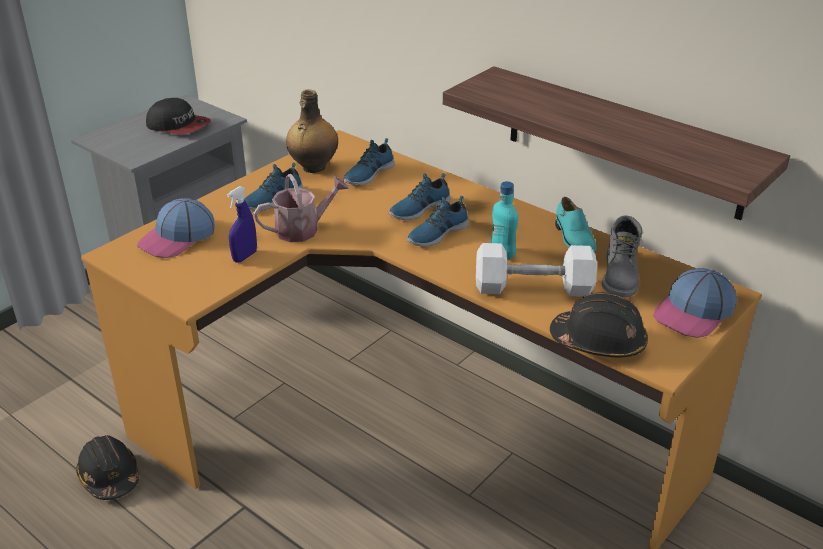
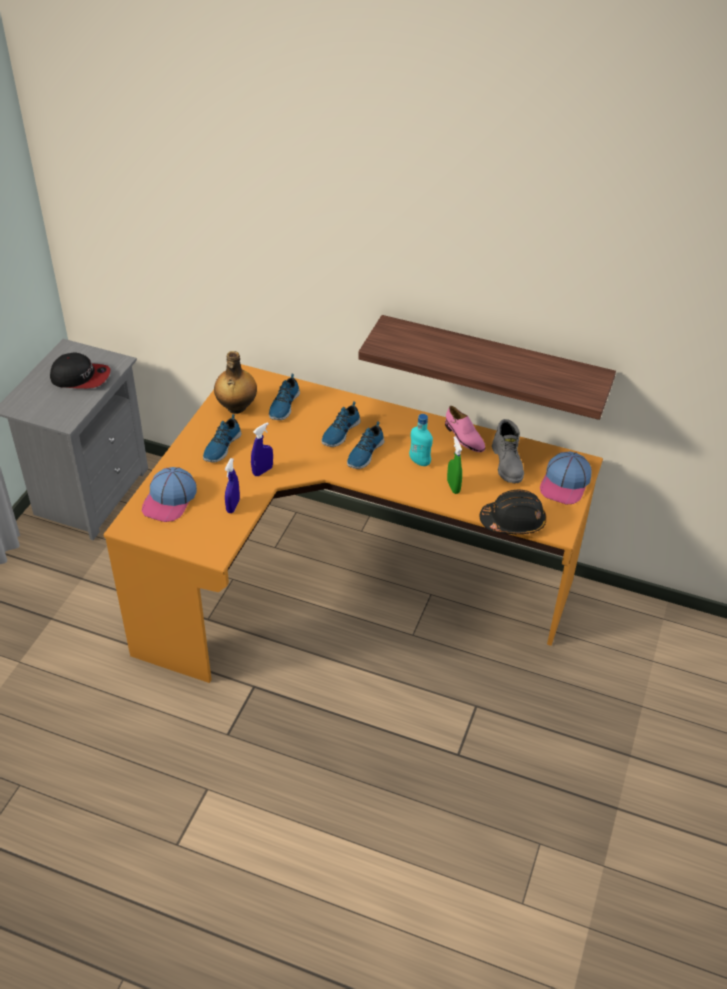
camera: 20 degrees left, 10 degrees up
(109, 476) = (135, 691): black hard hat -> none
(303, 229) = (262, 471): watering can -> blue spray bottle
(533, 287) = (453, 487): white dumbbell -> green spray bottle
(574, 239) = (464, 437): turquoise shoe -> pink shoe

